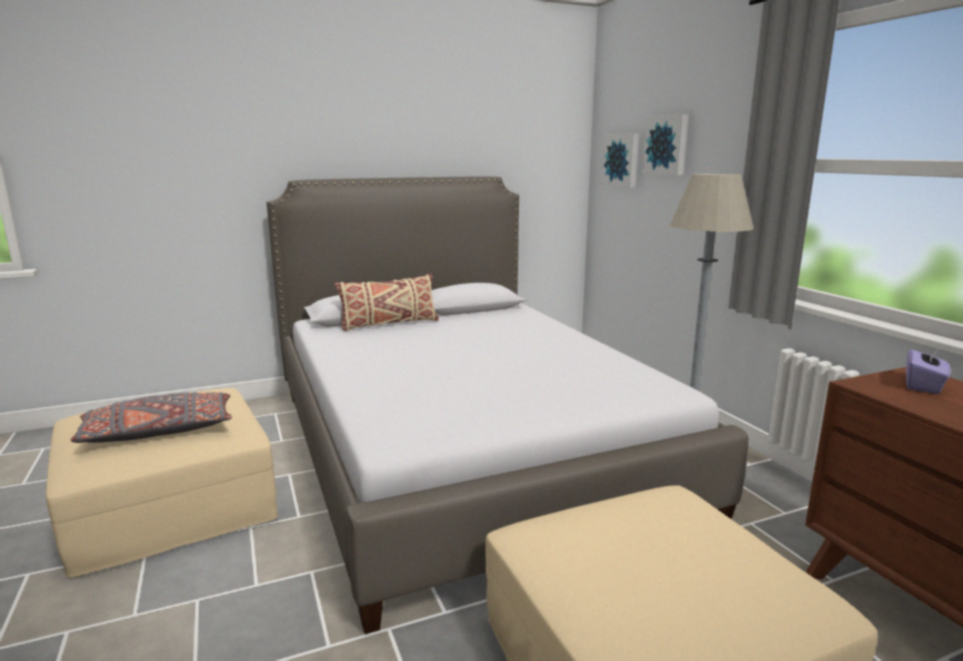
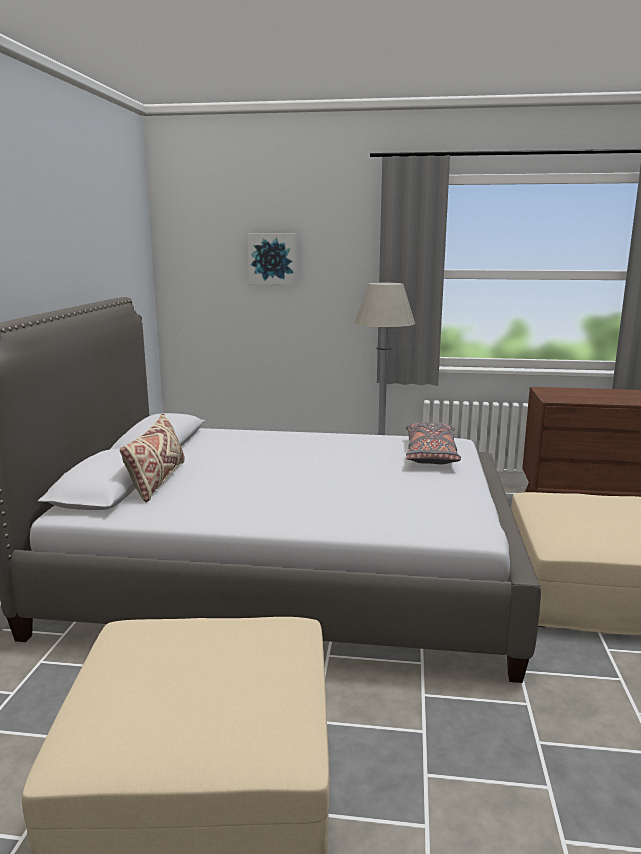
camera: 60 degrees left, 0 degrees up
(158, 432) = (238, 675): grey pillow -> grey pillow (430, 454)
(622, 160) = (210, 272): picture -> none
(923, 385) = (560, 393): purple tissue box -> none

